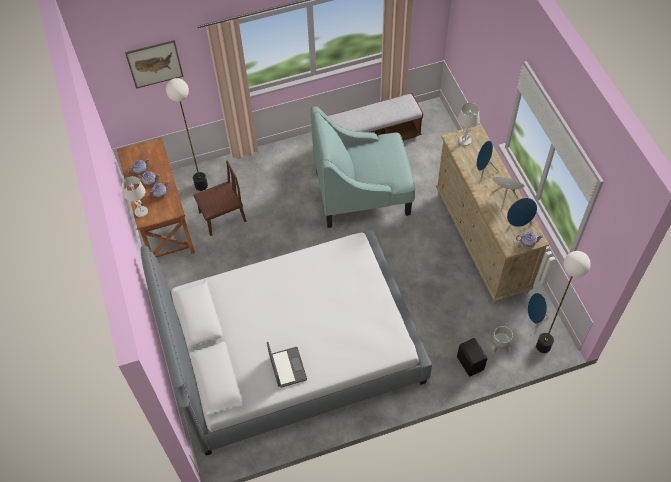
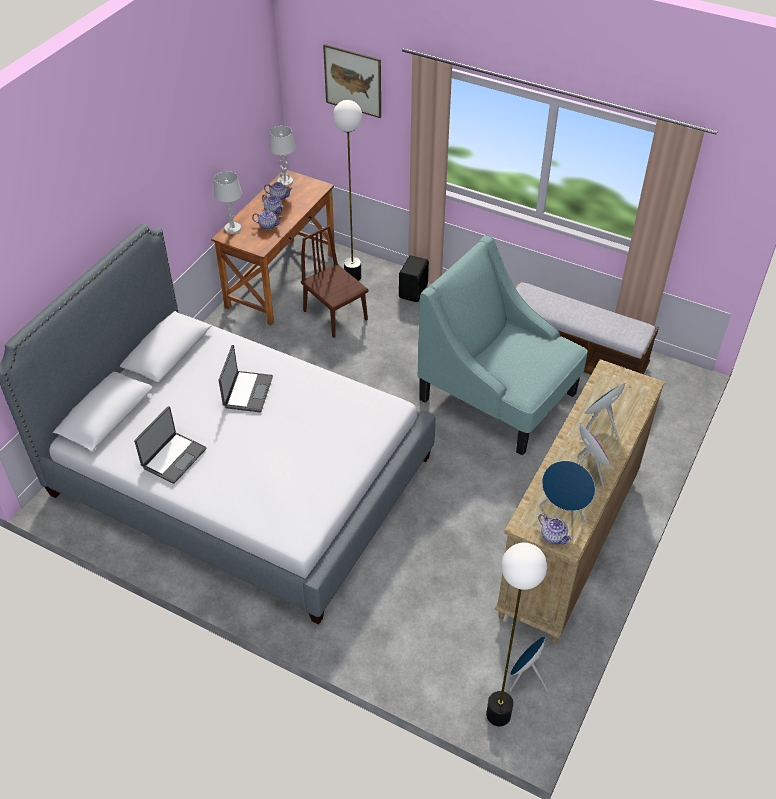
camera: 45 degrees right, 10 degrees down
(222, 217) = (335, 315): brown chair -> brown chair turned 150 degrees counterclockwise
(274, 299) = (247, 392): none -> laptop
(464, 141) = (620, 383): white table lamp -> white table lamp (285, 182)
(470, 362) = (392, 651): black speaker -> black speaker (414, 291)
(499, 345) = (448, 665): grey planter -> none

